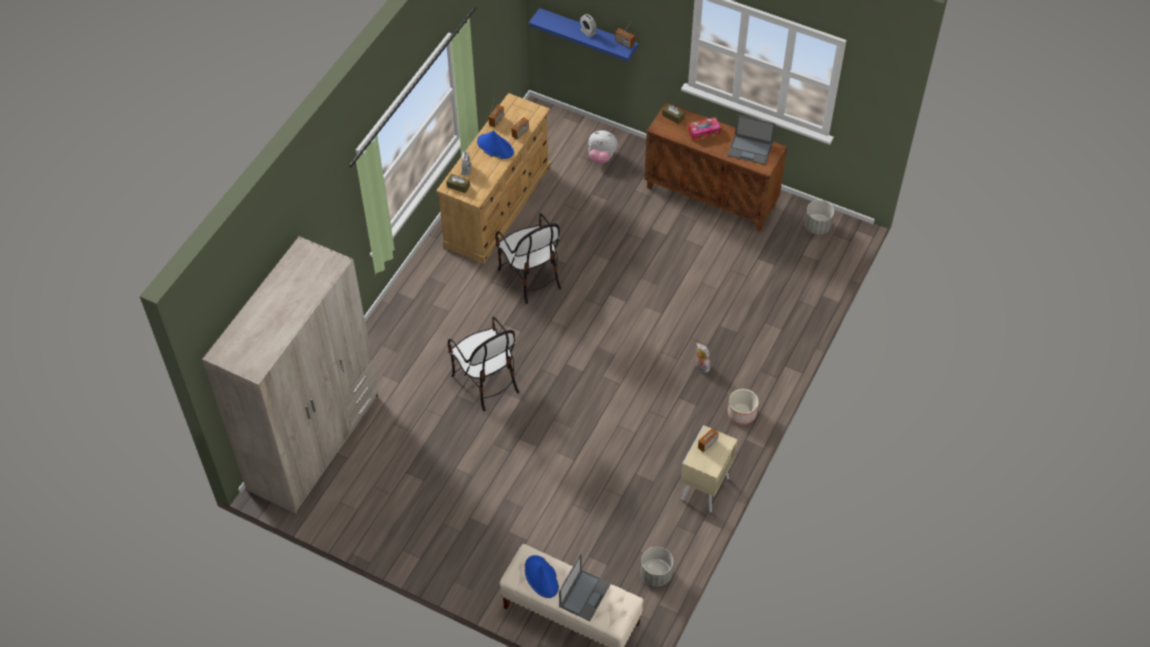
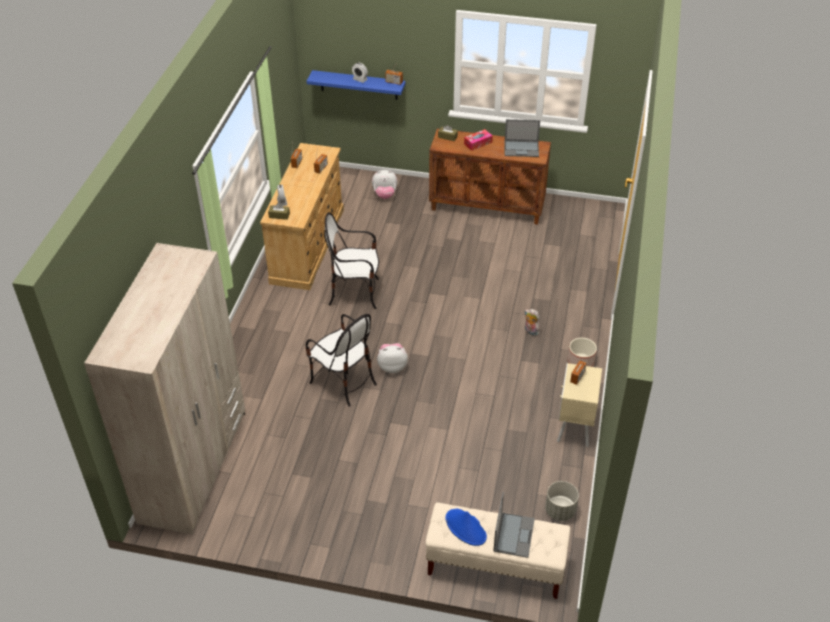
camera: 15 degrees left, 10 degrees down
(495, 147) = (302, 182): blue hat -> none
(530, 277) = (355, 293): chair -> chair turned 135 degrees clockwise
(541, 375) = (392, 366): none -> plush toy
(817, 226) = (582, 212): grey planter -> none

